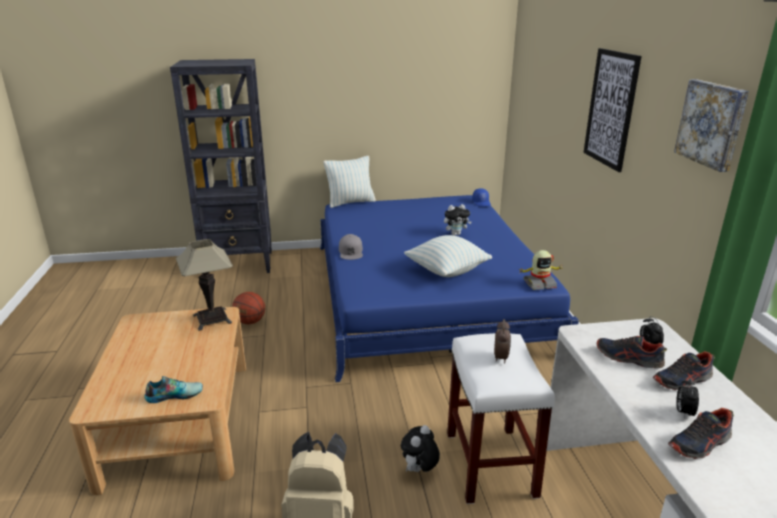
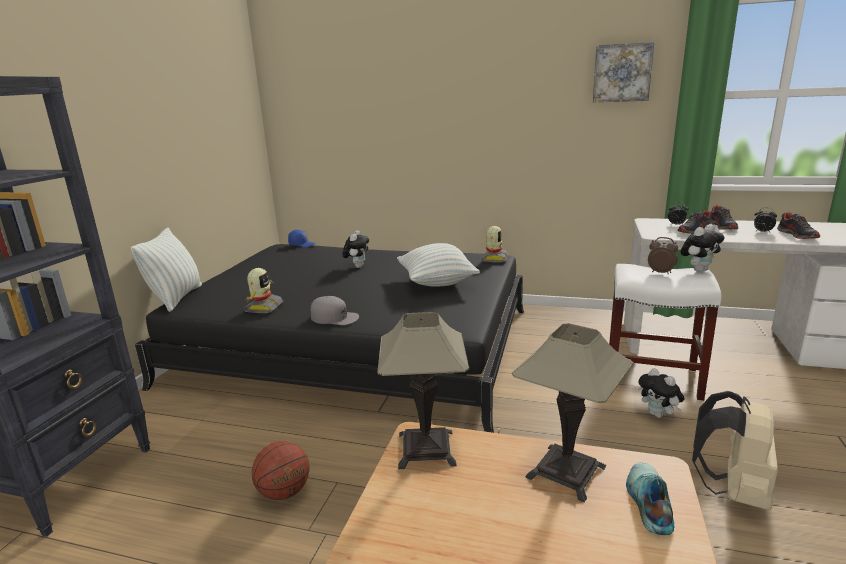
camera: 65 degrees left, 5 degrees down
(199, 365) = (565, 472): none -> table lamp
(352, 228) = (263, 307): none -> toy robot
(425, 294) = (357, 346): blue bed -> black bed
(526, 380) = (698, 270): none -> plush toy
(611, 108) = (484, 94): picture -> none

